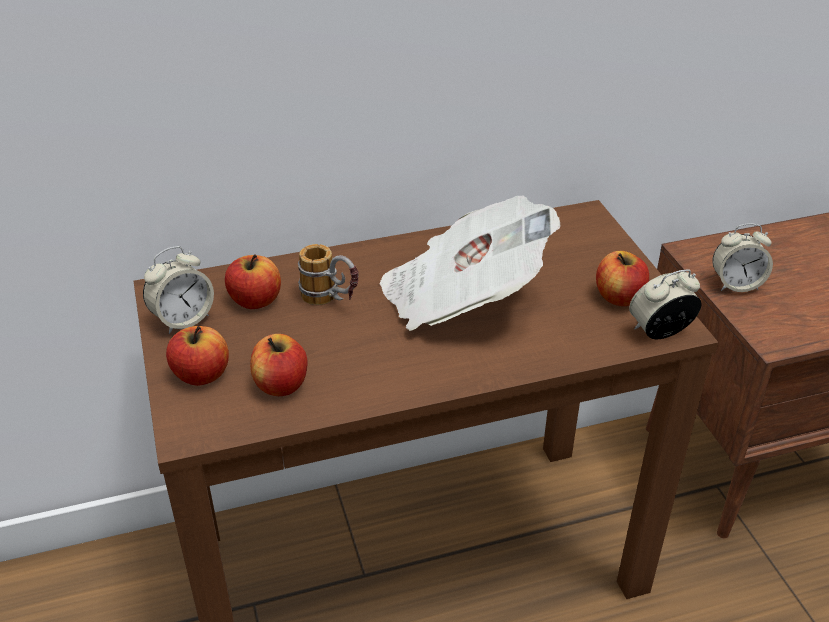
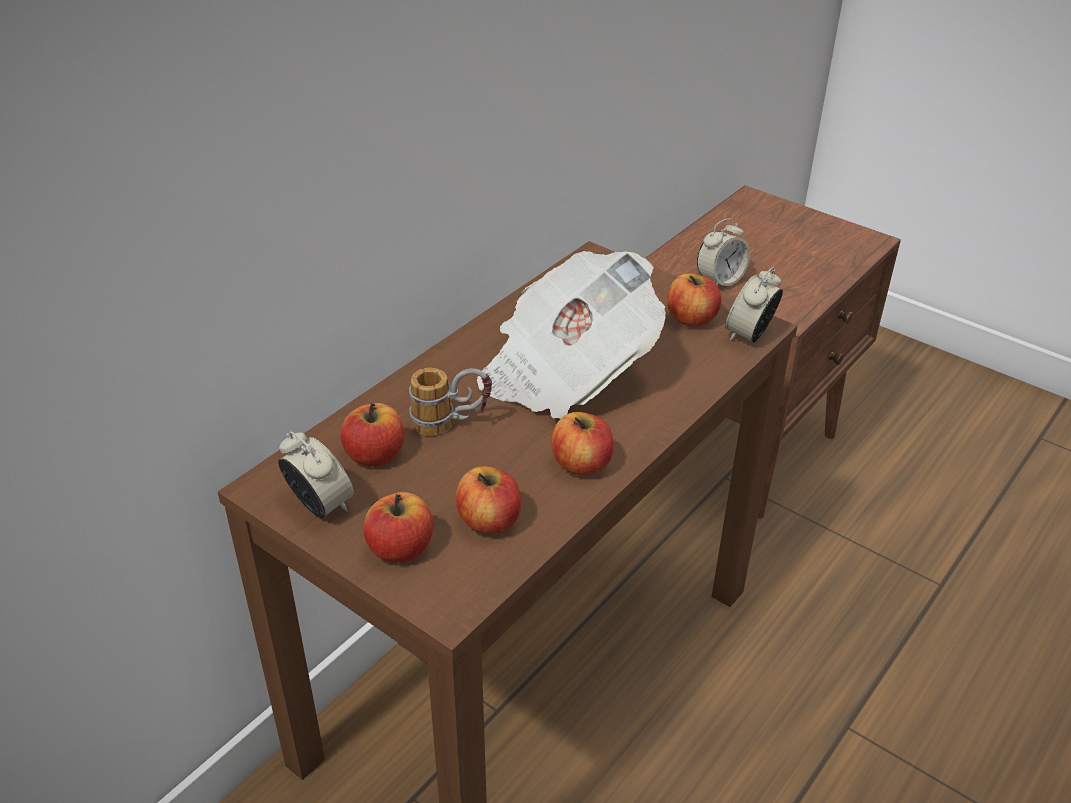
camera: 35 degrees left, 0 degrees up
(183, 319) = (320, 505): alarm clock -> alarm clock turned 60 degrees counterclockwise
(395, 374) = (581, 464): none -> apple

